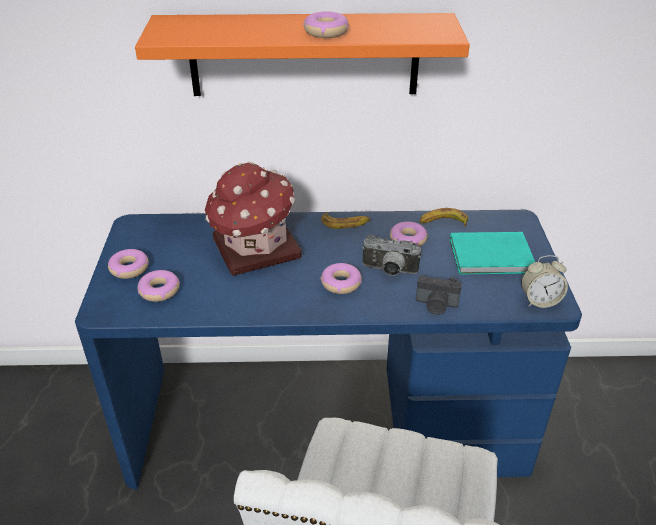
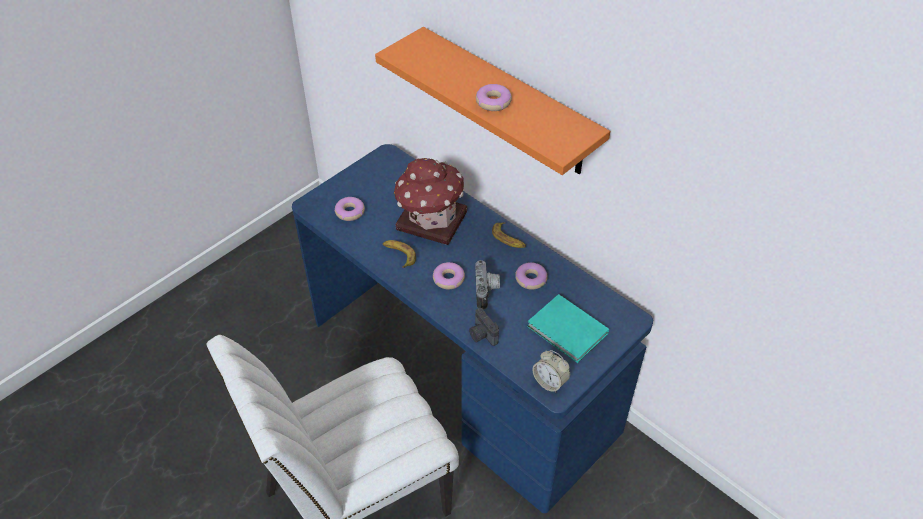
camera: 45 degrees right, 10 degrees up
(129, 268) = (352, 186): donut -> none
(389, 271) = (487, 292): camera -> camera turned 150 degrees counterclockwise
(442, 223) = (572, 283): banana -> banana (399, 255)

